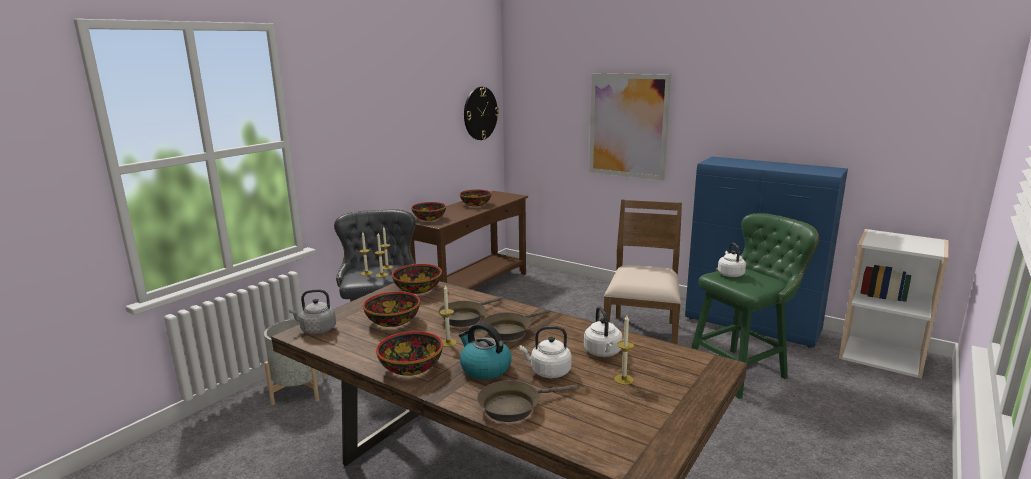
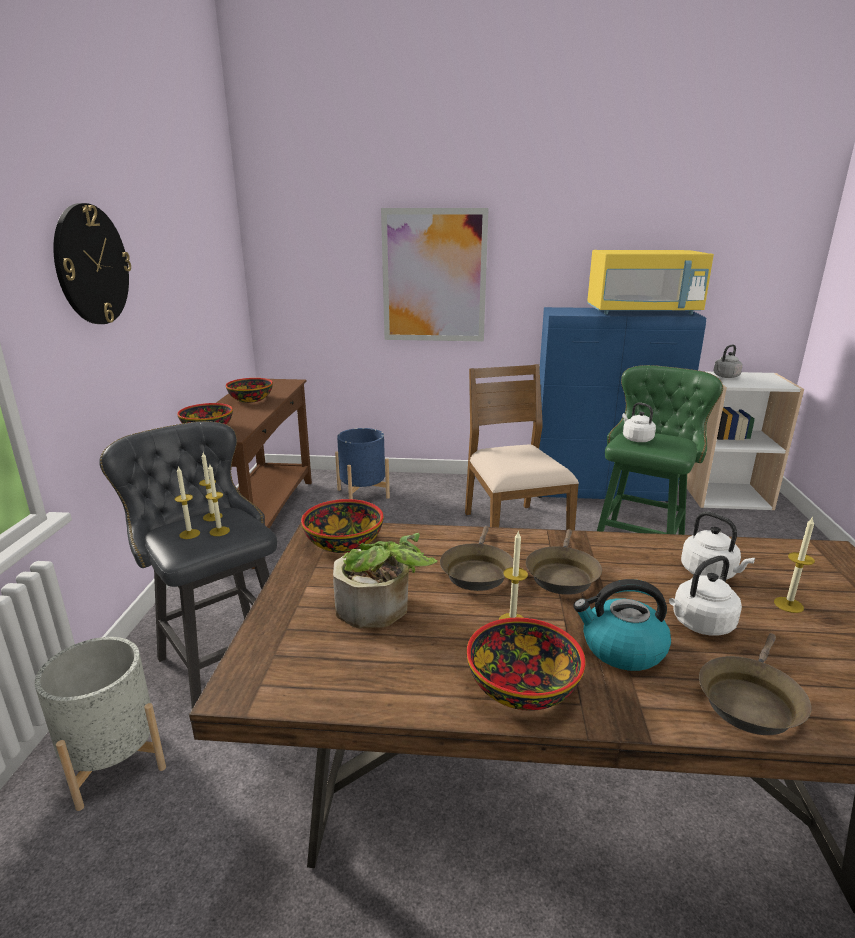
camera: 30 degrees left, 5 degrees up
(316, 330) = (267, 669): grey kettle -> grey kettle (725, 376)
(393, 321) = (381, 609): bowl -> potted plant
(480, 113) = (225, 268): wall clock -> wall clock (92, 265)
(554, 288) = (363, 493): none -> blue planter
(789, 167) = (643, 312): none -> yellow microwave

